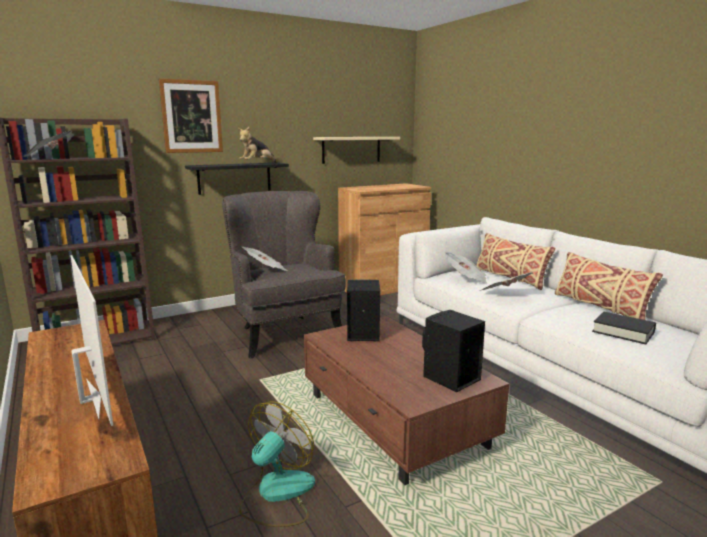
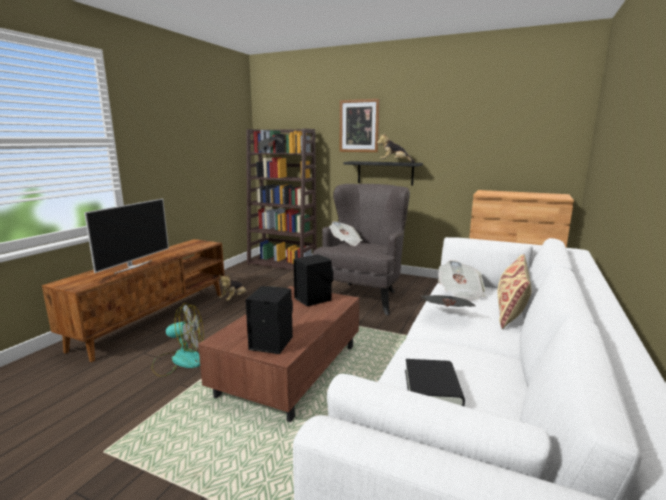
camera: 55 degrees right, 0 degrees up
(148, 405) = (233, 299): none -> plush toy
(351, 149) = (500, 154): beige shelf -> none
(599, 307) = (506, 367): beige pillow -> none

